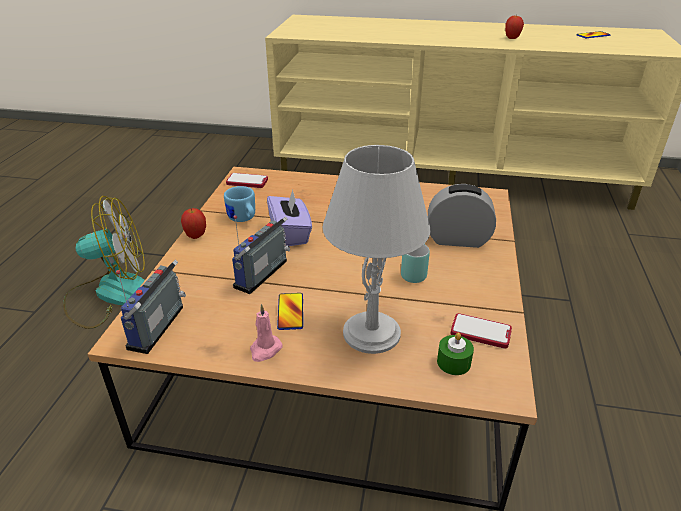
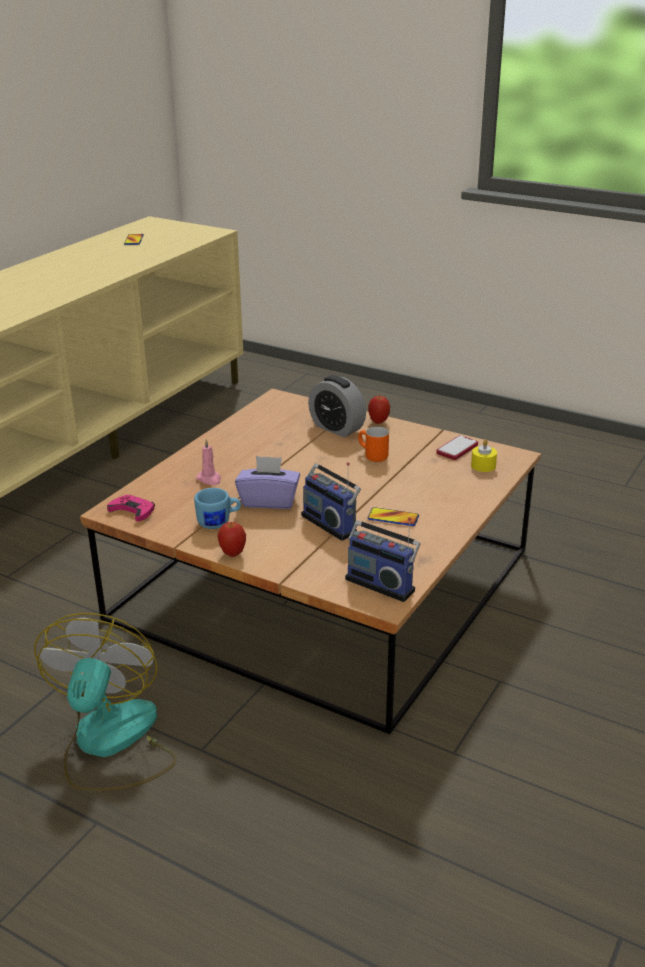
camera: 70 degrees left, 5 degrees down
(247, 182) = (132, 511): phone -> pink game controller
(265, 350) = (436, 535): pink candle -> pink candle (209, 479)
(372, 333) = (438, 488): grey table lamp -> none
(413, 272) = (371, 456): turquoise mug -> orange mug
(453, 362) = (483, 466): green candle -> yellow candle
(458, 240) = (337, 428): alarm clock -> alarm clock turned 75 degrees counterclockwise
(512, 38) = (97, 267): apple -> apple (378, 422)

